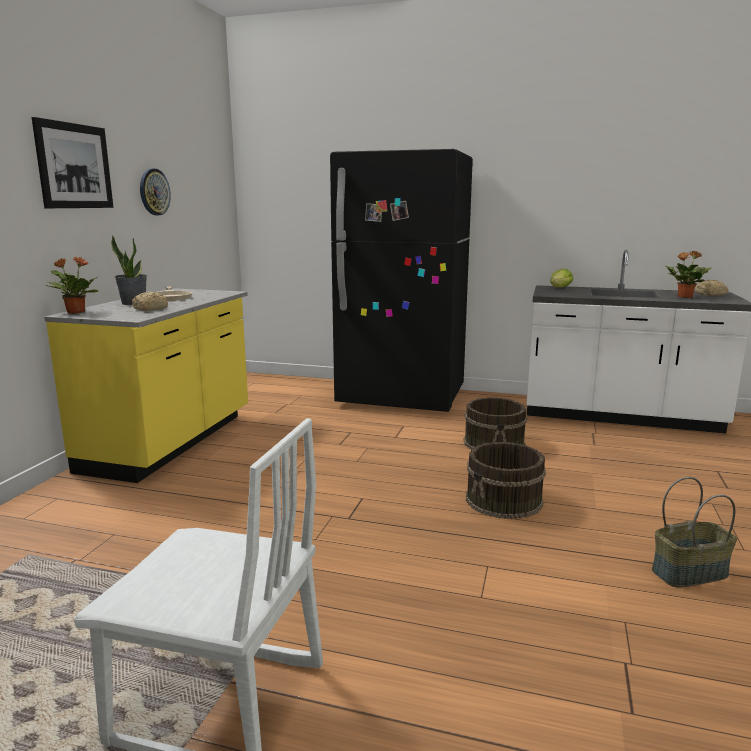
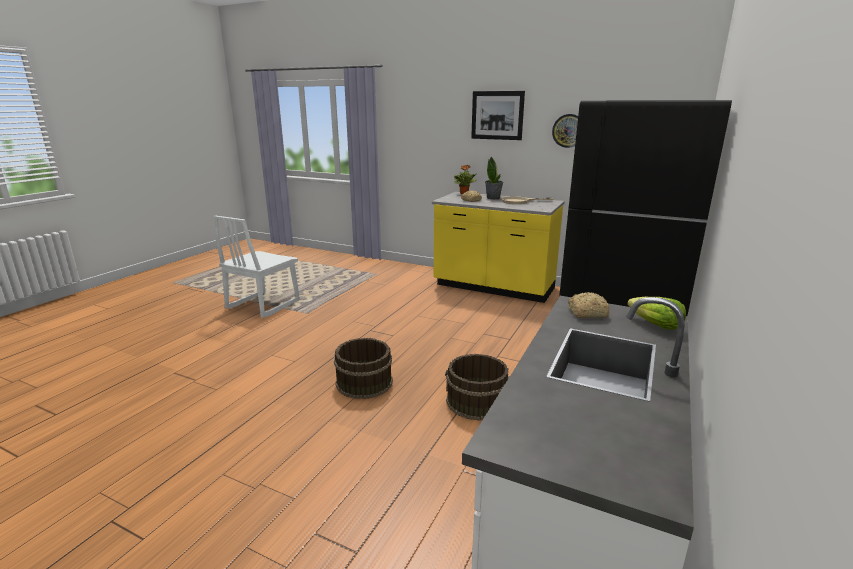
camera: 100 degrees right, 5 degrees up
(684, 297) = (567, 405): potted plant -> none
(689, 572) = (227, 431): basket -> none
(710, 294) = (619, 459): bread -> bread (586, 313)

